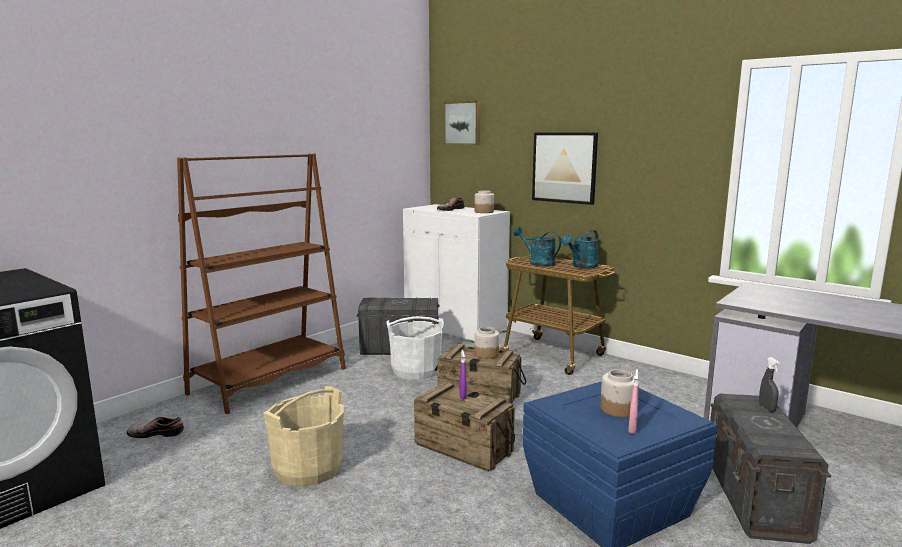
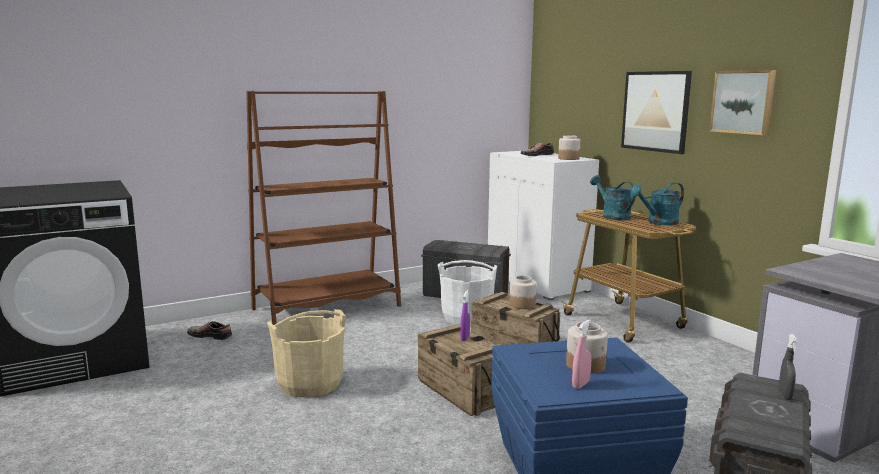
camera: 20 degrees right, 0 degrees up
(463, 123) = (561, 63): picture -> picture (743, 102)

